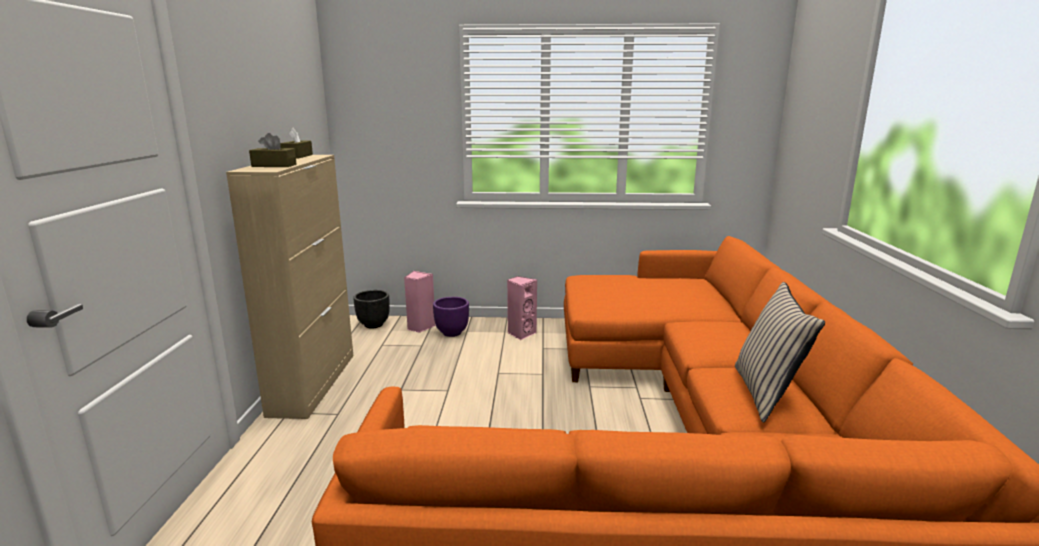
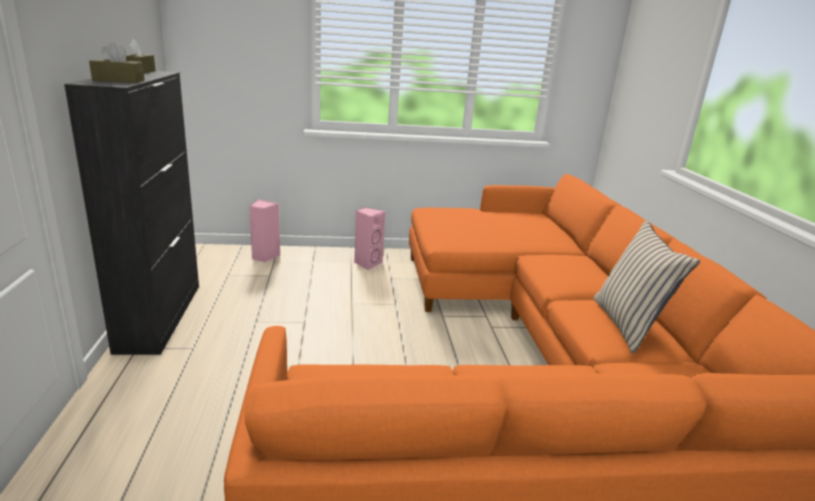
camera: 10 degrees left, 5 degrees up
(314, 383) = (160, 316): beige cabinet -> black cabinet
(374, 325) = (215, 254): black planter -> none
(452, 333) = (298, 262): purple planter -> none

